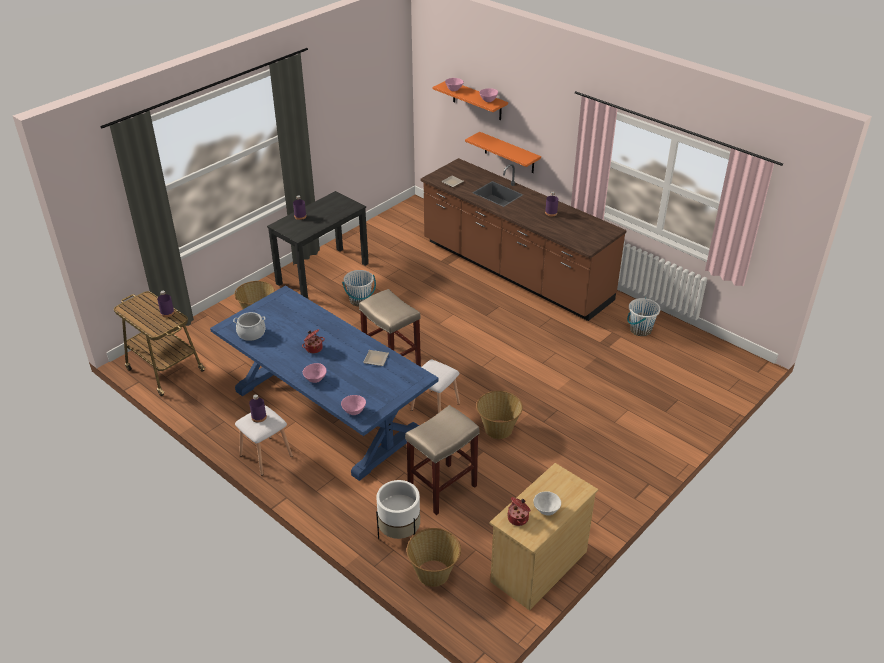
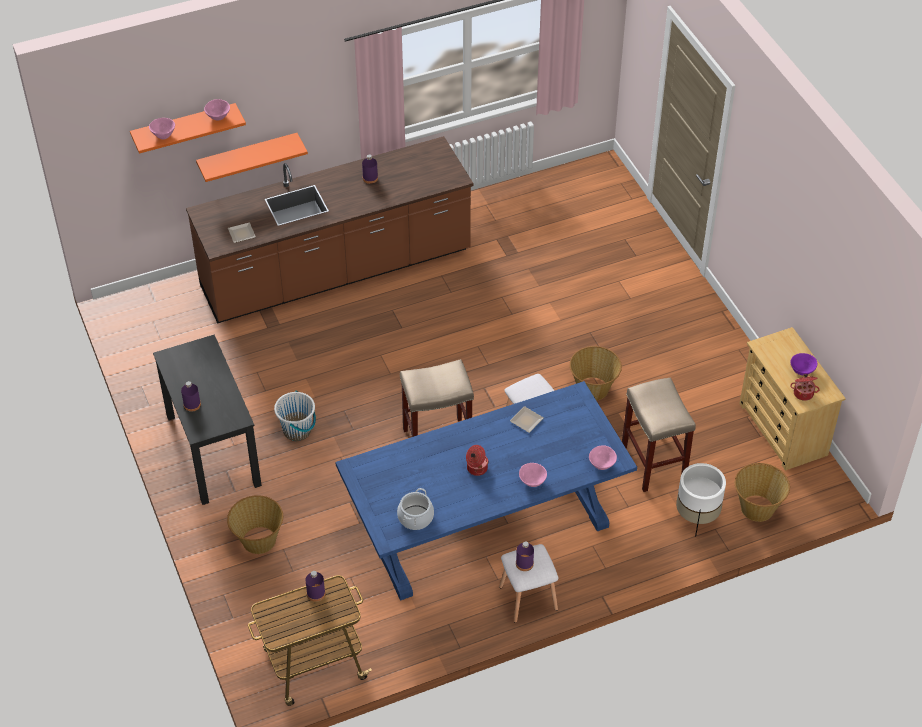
camera: 65 degrees left, 10 degrees up
(546, 509) = (801, 370): white bowl -> purple bowl
(640, 330) = (506, 216): white bucket -> none

